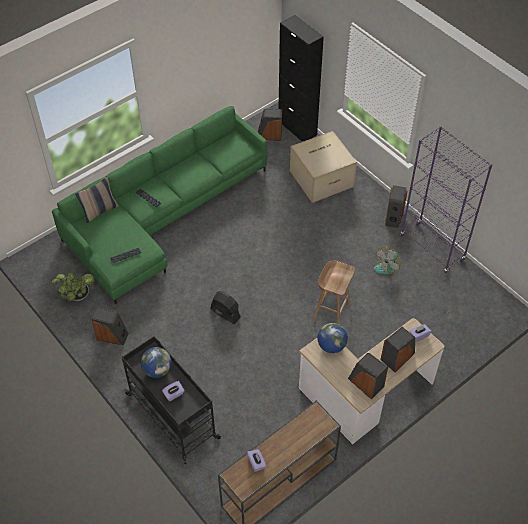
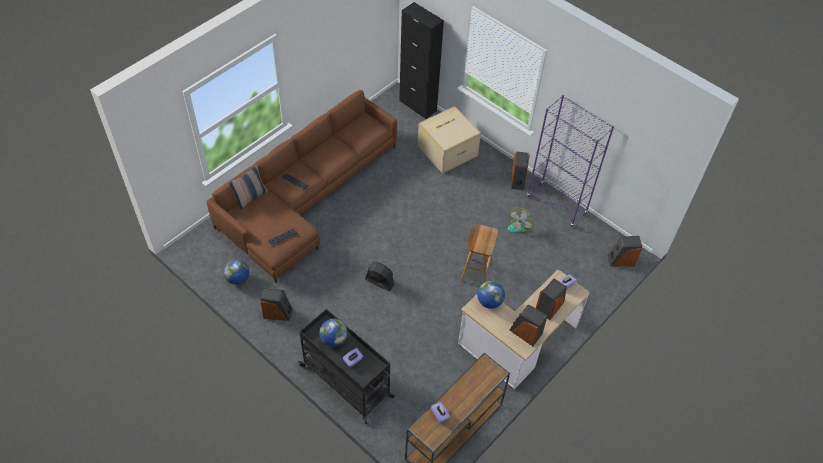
camera: 10 degrees left, 0 degrees up
(77, 296) = (238, 279): potted plant -> globe
(161, 216) = (305, 197): green sofa -> brown sofa
(269, 135) = (393, 114): speaker -> speaker (621, 260)

